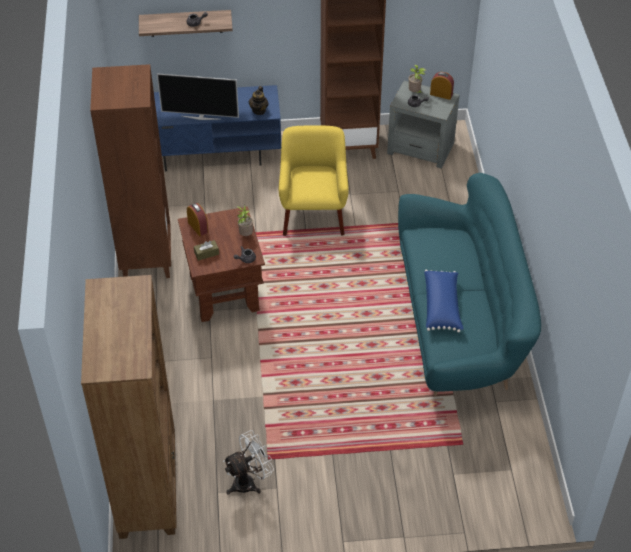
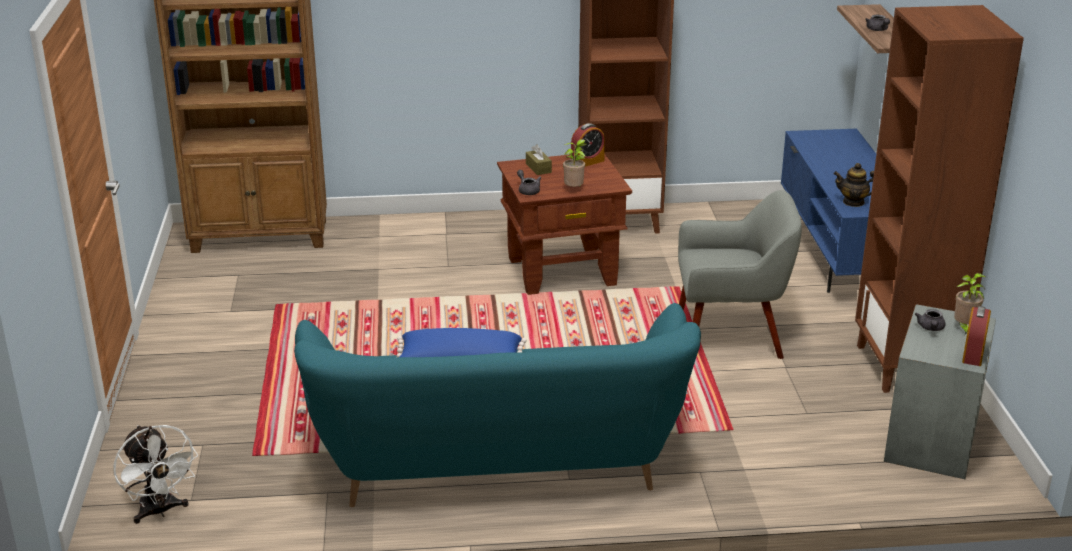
camera: 90 degrees right, 20 degrees down
(201, 117) = (821, 165): television -> none
(249, 482) = (246, 293): white fan -> white fan (160, 511)
(313, 213) = (731, 335): yellow armchair -> grey armchair

